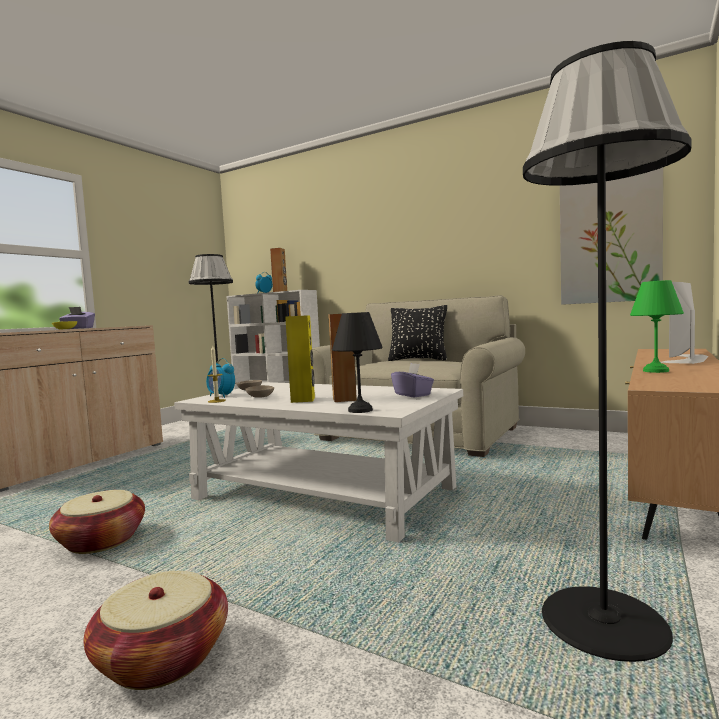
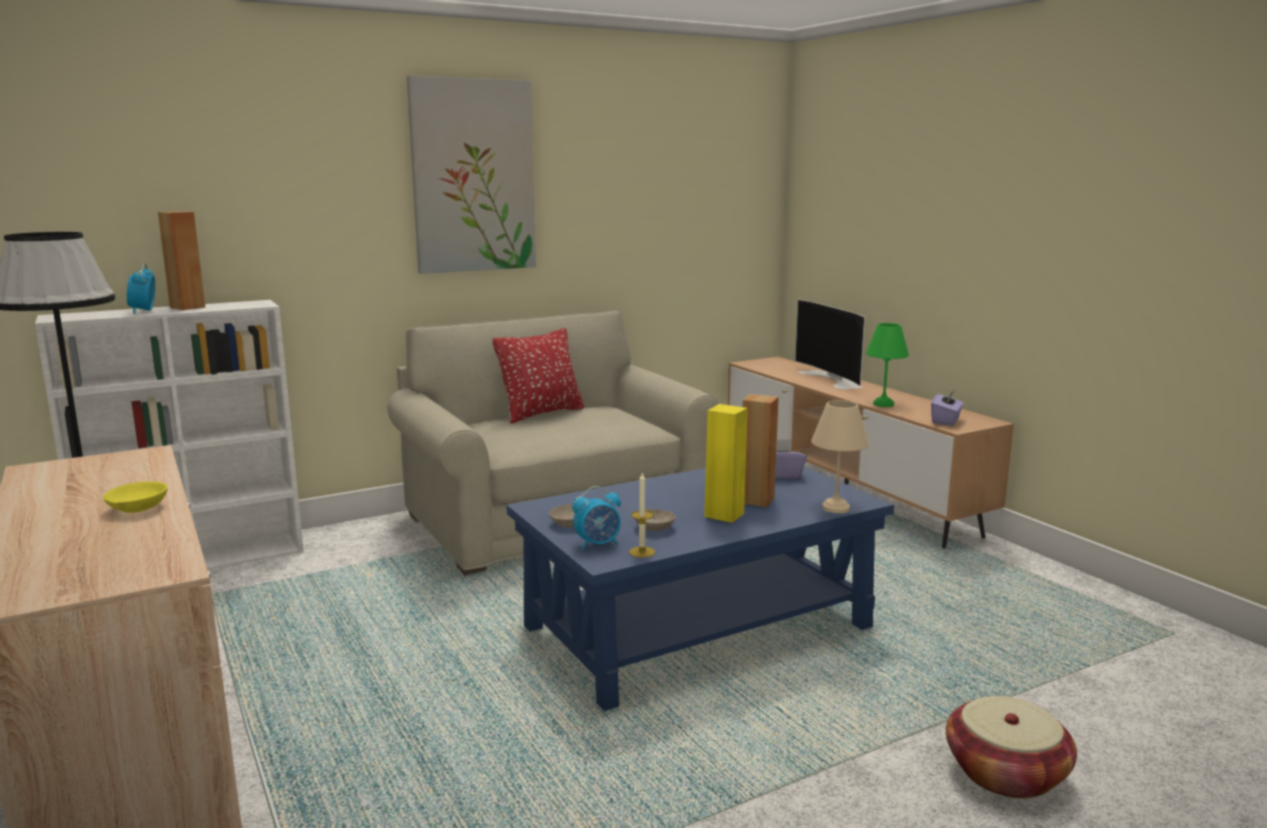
camera: 60 degrees left, 10 degrees up
(78, 328) = (85, 498): purple tissue box -> purple tissue box (946, 421)
(101, 541) = (693, 796): basket -> none
(324, 493) = (698, 626): white coffee table -> blue coffee table
(360, 410) = (837, 508): black table lamp -> beige table lamp
(418, 360) = (541, 413): black pillow -> red pillow
(604, 622) = (1041, 604): black floor lamp -> none
(609, 234) = (705, 232): picture -> picture (473, 176)

